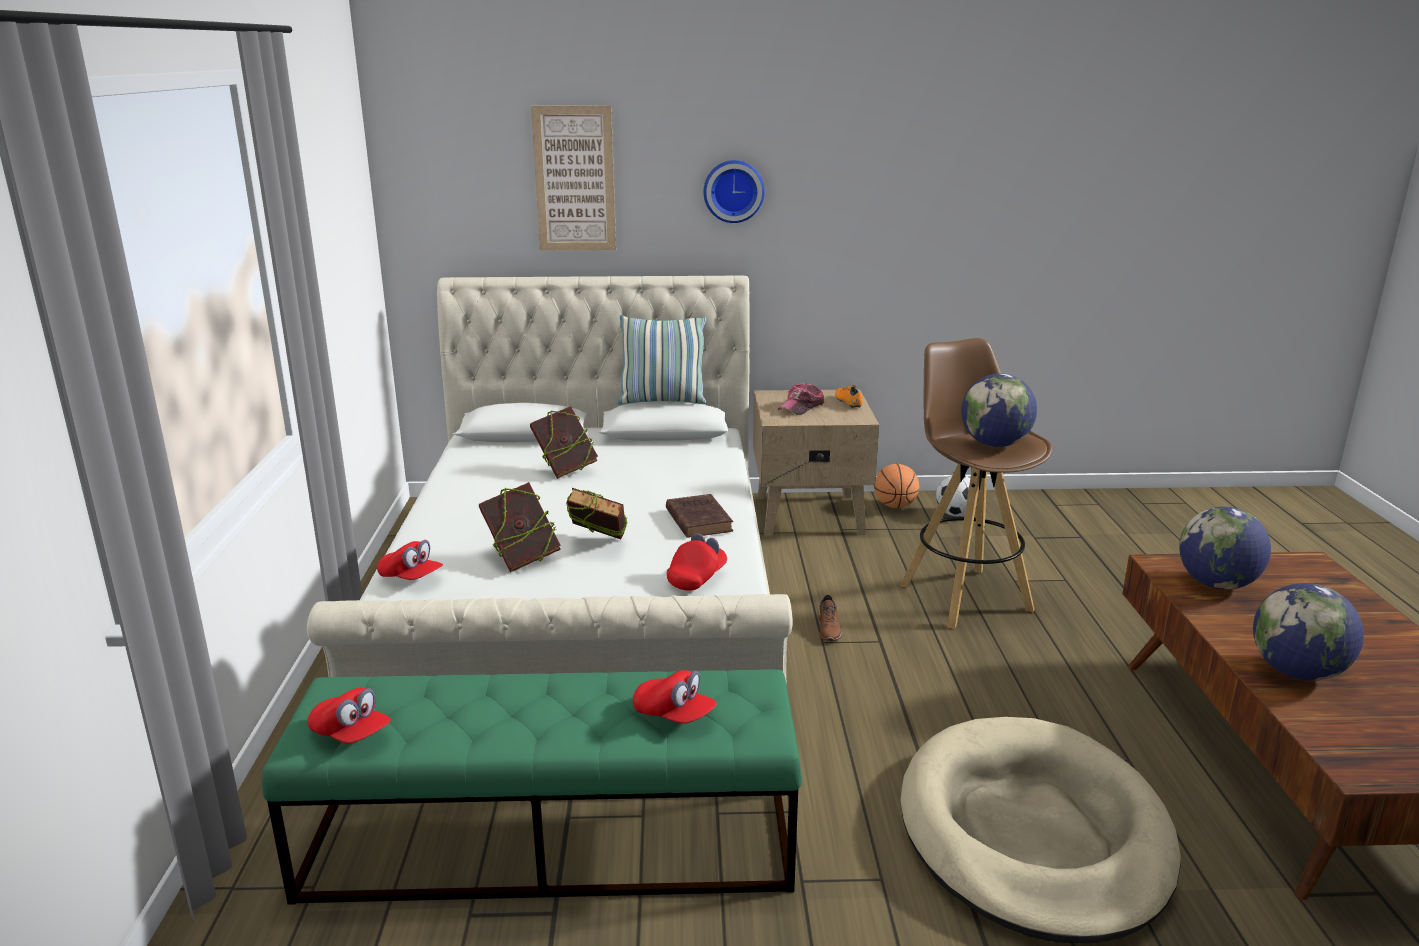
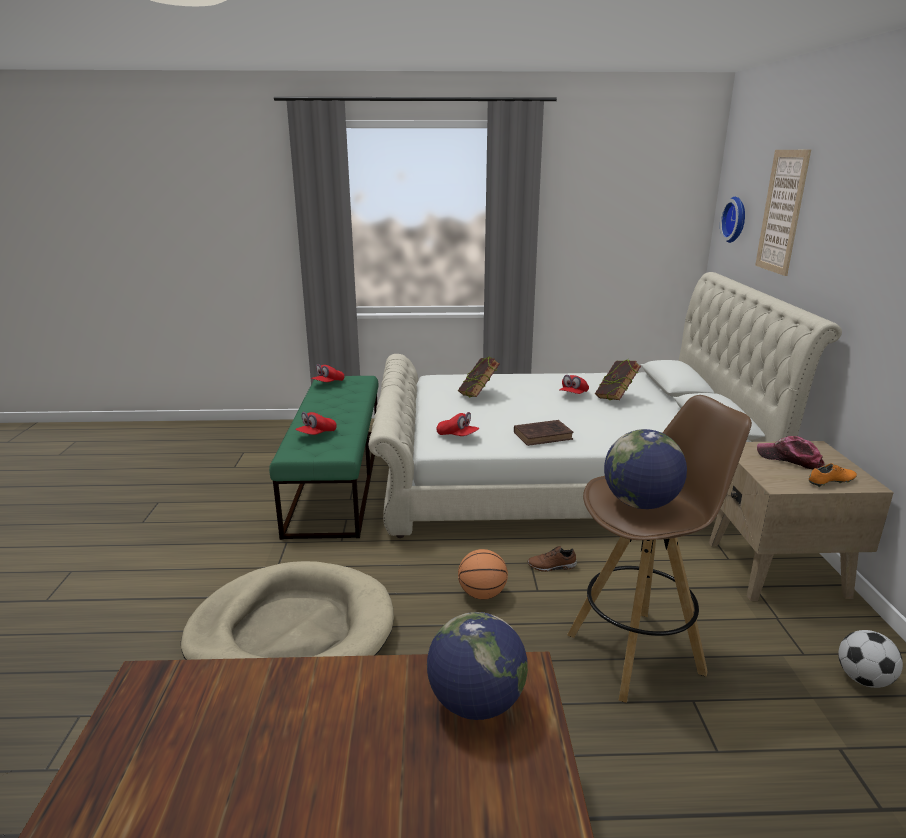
camera: 90 degrees right, 0 degrees up
(411, 578) = (455, 377): red cap -> red cap (573, 395)
(598, 546) = (499, 412): book -> none
(662, 401) = (730, 401): pillow -> none
(733, 191) = (859, 238): wall clock -> wall clock (736, 219)
(895, 506) = (847, 629): basketball -> basketball (482, 594)
(1297, 672) = (285, 701): globe -> none

